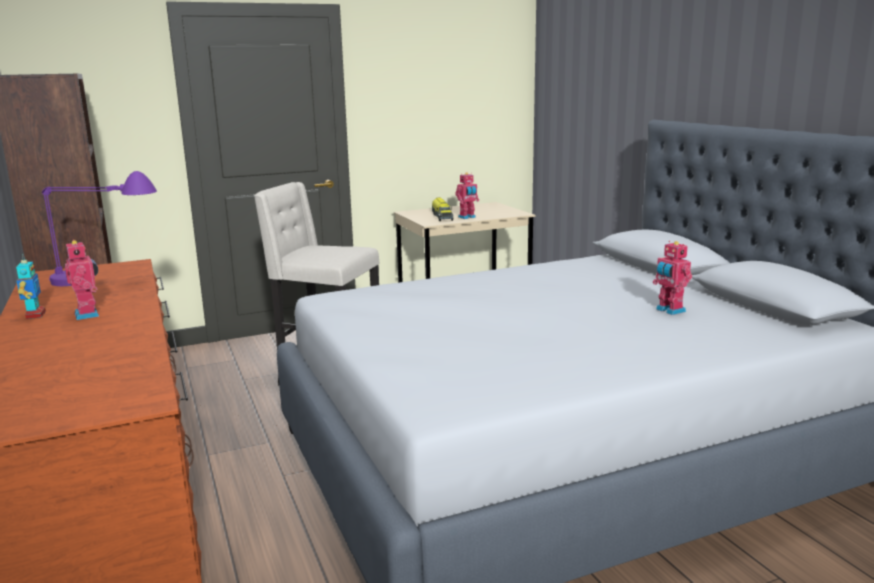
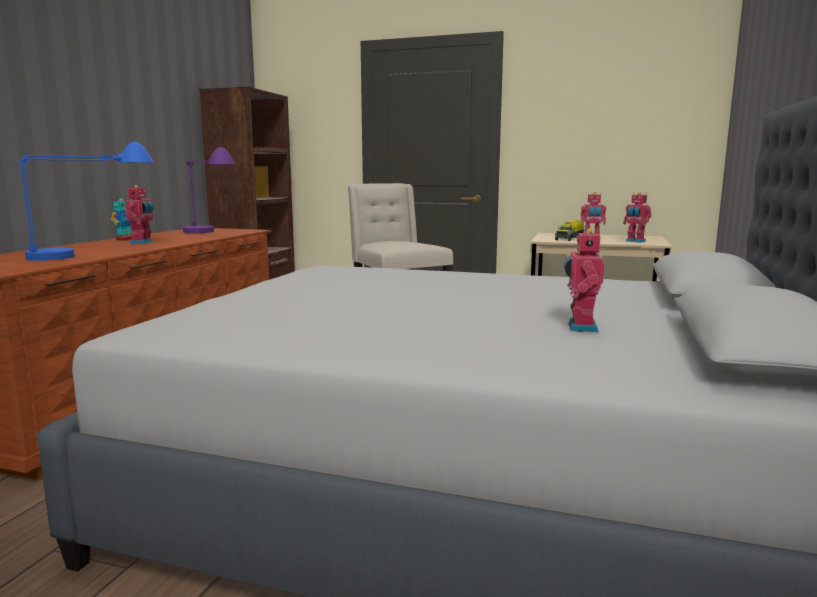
camera: 40 degrees right, 5 degrees down
(118, 347) = (92, 254): none -> blue table lamp
(498, 213) = (635, 241): none -> toy robot

